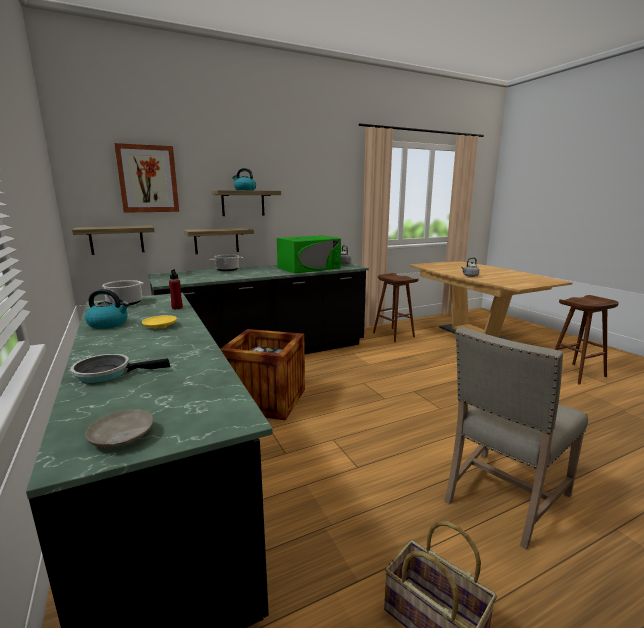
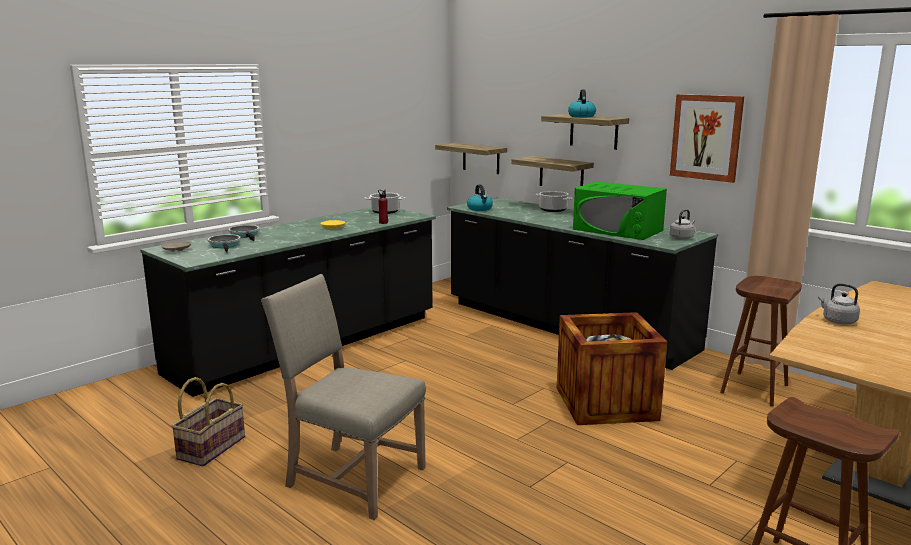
camera: 70 degrees right, 0 degrees up
(109, 324) = (330, 219): kettle -> kettle (480, 209)
(148, 179) = (509, 99): picture -> picture (706, 137)
(156, 390) = (225, 245): none -> frying pan
(266, 400) = (456, 348): crate -> crate (605, 403)

